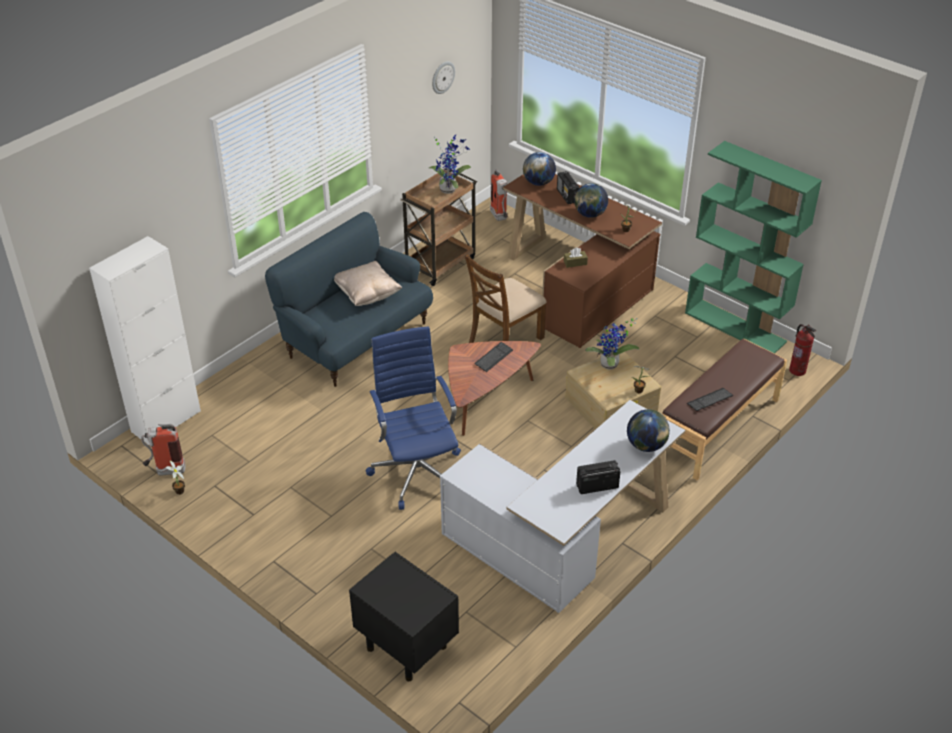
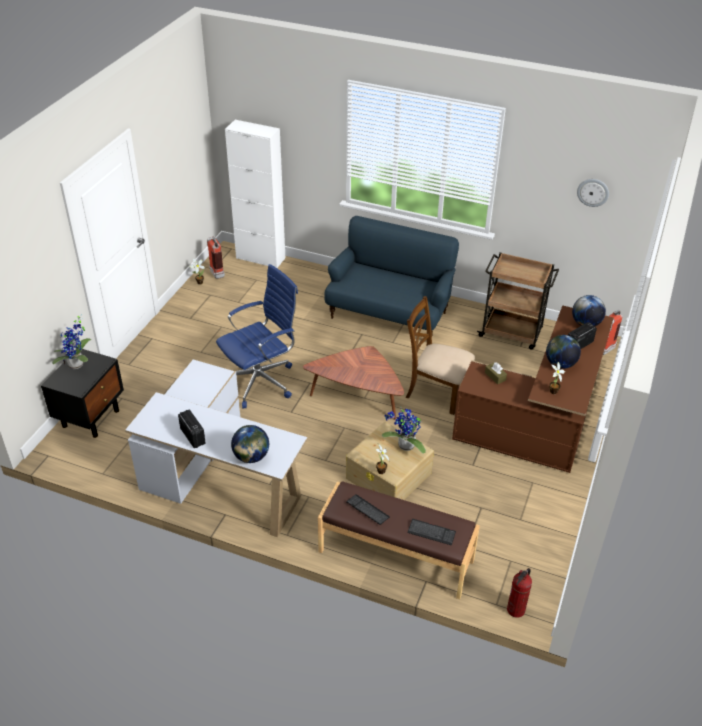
camera: 70 degrees right, 0 degrees up
(367, 295) = (400, 286): beige pillow -> none
(449, 188) = (531, 276): potted plant -> potted plant (77, 365)
(493, 358) = (370, 371): keyboard -> keyboard (431, 532)
(736, 327) = (555, 547): green bookcase -> none

